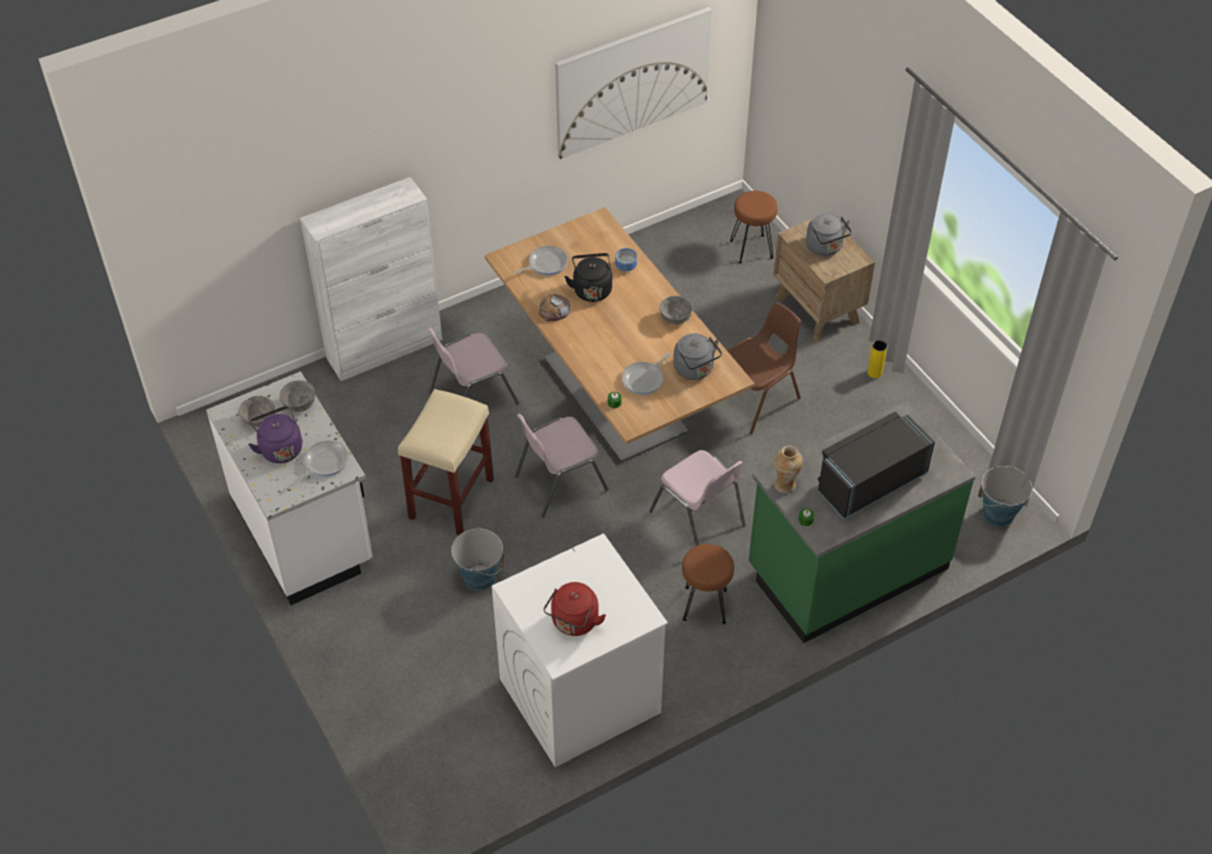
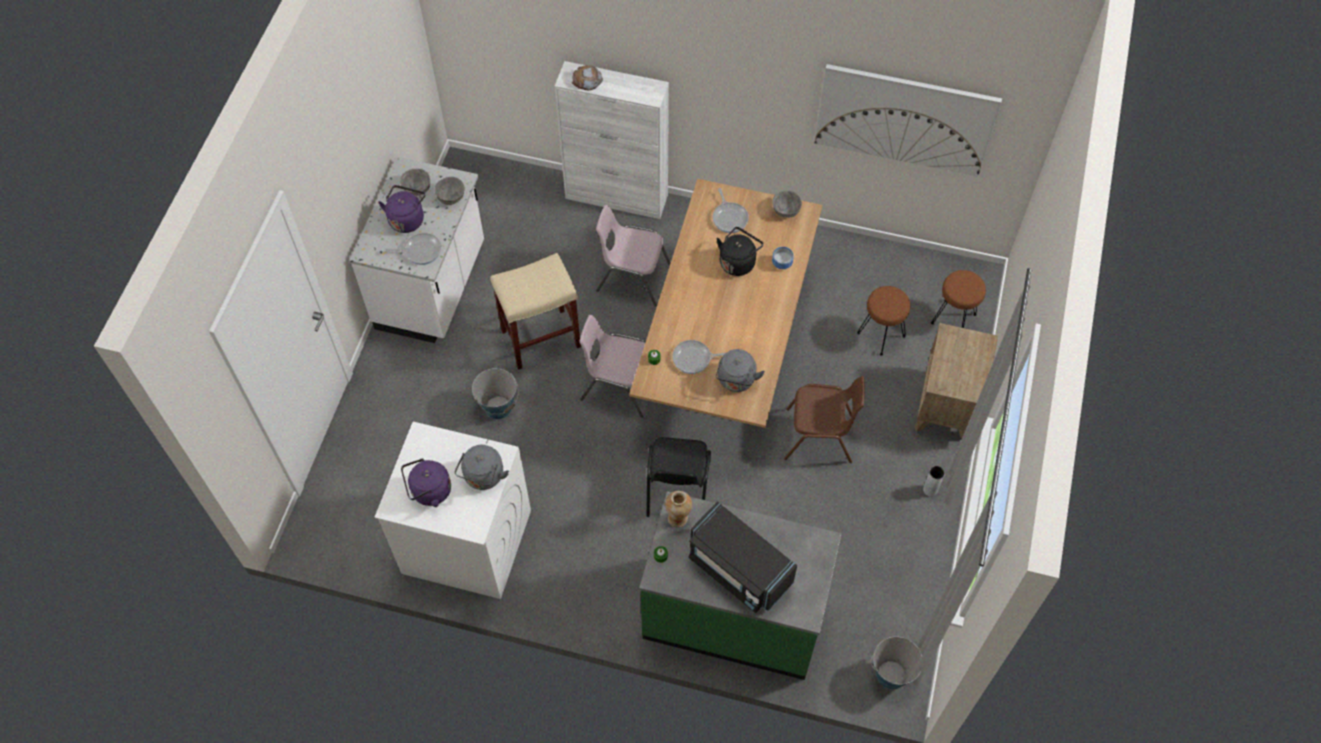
camera: 45 degrees right, 10 degrees up
(545, 264) = (729, 217): frying pan -> frying pan turned 60 degrees clockwise
(554, 310) = (694, 257): bread -> bread (587, 80)
(574, 623) = (429, 491): red kettle -> purple kettle
(675, 318) = (769, 330): grey bowl -> grey bowl (786, 210)
(698, 519) = (677, 489): pink chair -> black chair
(704, 605) = (610, 553): brown stool -> brown stool (880, 335)
(825, 247) = (961, 363): grey kettle -> grey kettle (483, 477)
(870, 482) = (738, 569): black microwave -> black microwave turned 150 degrees counterclockwise
(874, 373) = (930, 489): yellow vase -> grey vase

